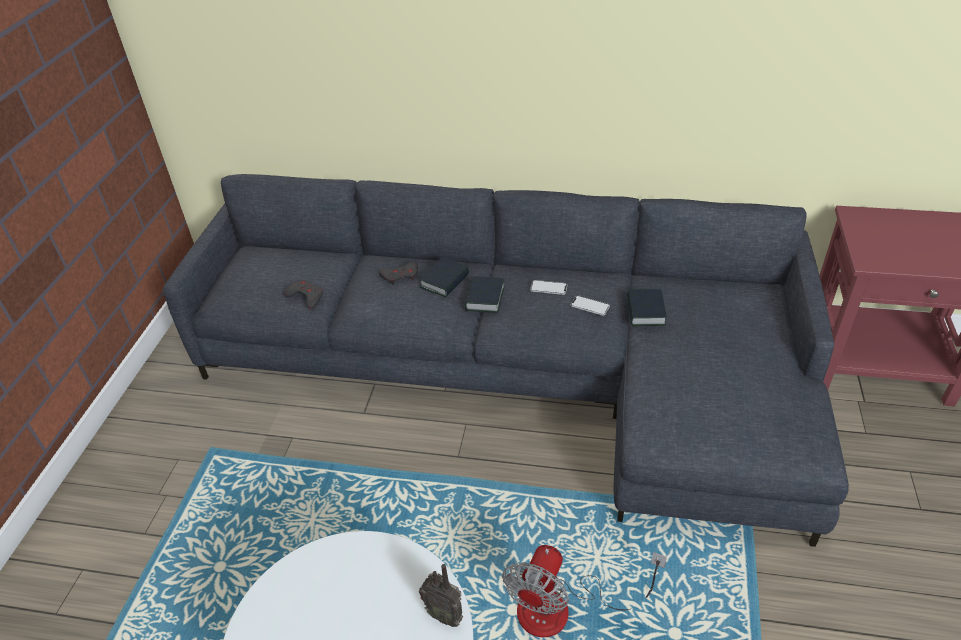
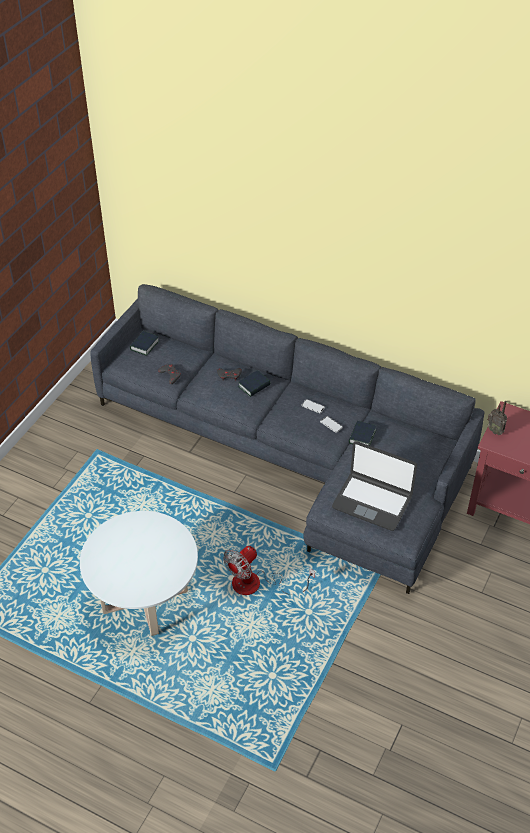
camera: 15 degrees right, 5 degrees up
(445, 614) = (185, 559): radio -> radio (495, 430)
(485, 298) = (273, 403): book -> book (144, 345)
(723, 405) = (372, 501): none -> laptop

